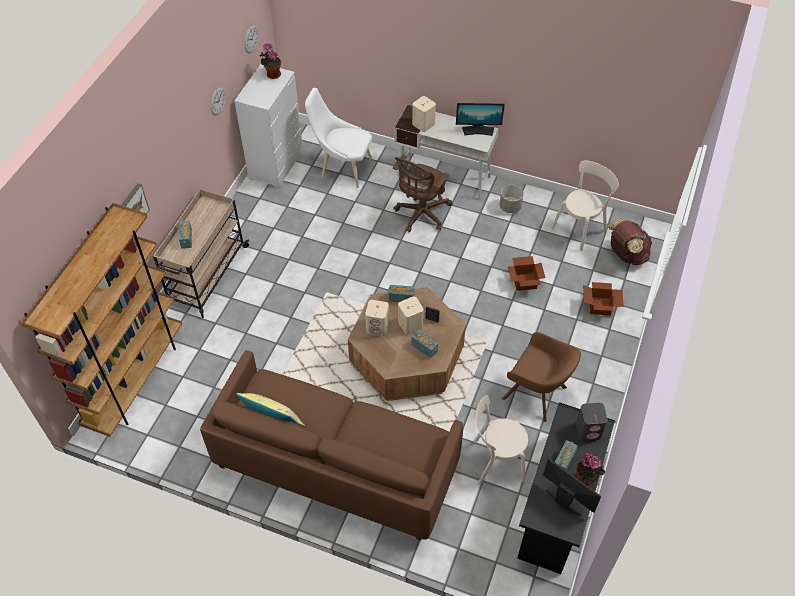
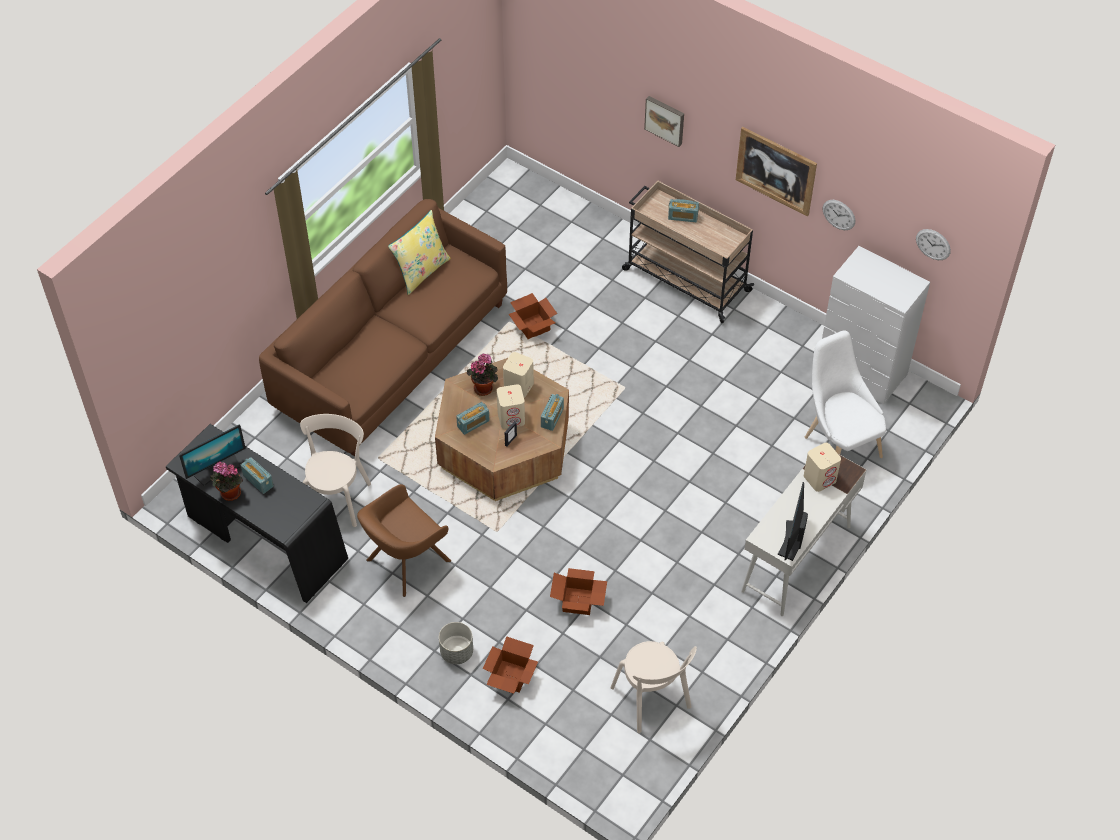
camera: 105 degrees right, 0 degrees up
(135, 379) = (558, 207): brown bookcase -> none
(187, 129) = (776, 171): none -> picture
(272, 74) = (903, 289): potted plant -> potted plant (484, 387)
(277, 366) = (533, 325): none -> cardboard box
(342, 168) = (839, 443): white chair -> white chair turned 60 degrees counterclockwise
(421, 215) = (728, 514): brown office chair -> none
(510, 207) = (716, 624): grey planter -> grey planter (456, 652)
(588, 430) = (284, 516): grey speaker -> none
(625, 255) = (587, 742): brown backpack -> none

